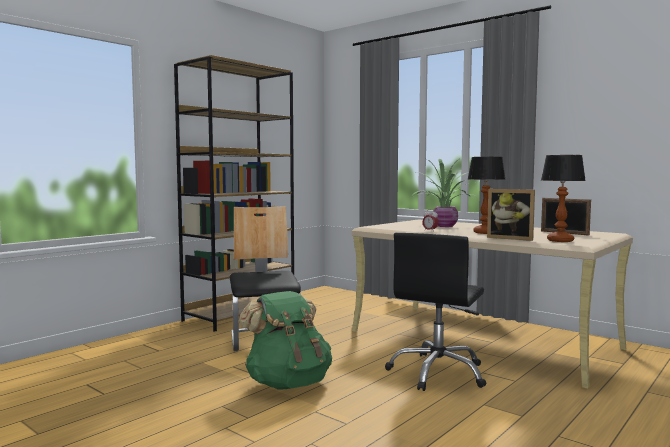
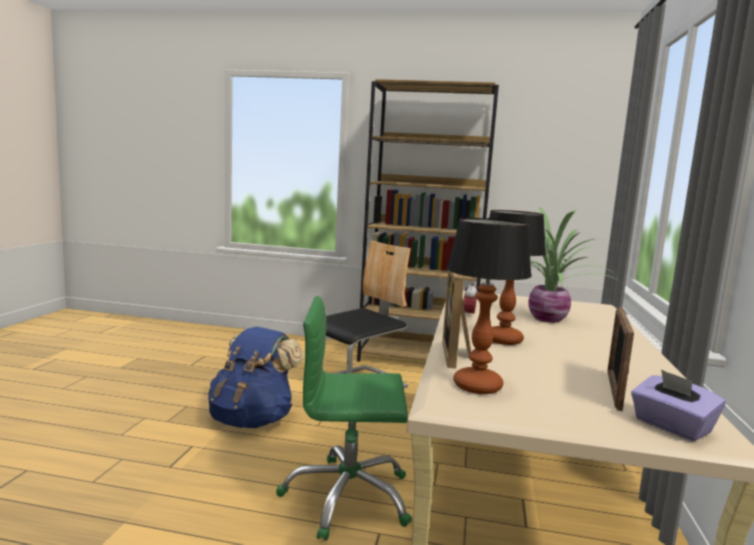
camera: 60 degrees right, 5 degrees up
(288, 383) = (252, 419): green backpack -> blue backpack
(438, 373) = (347, 497): black office chair -> green office chair
(605, 234) = (671, 427): none -> purple tissue box

